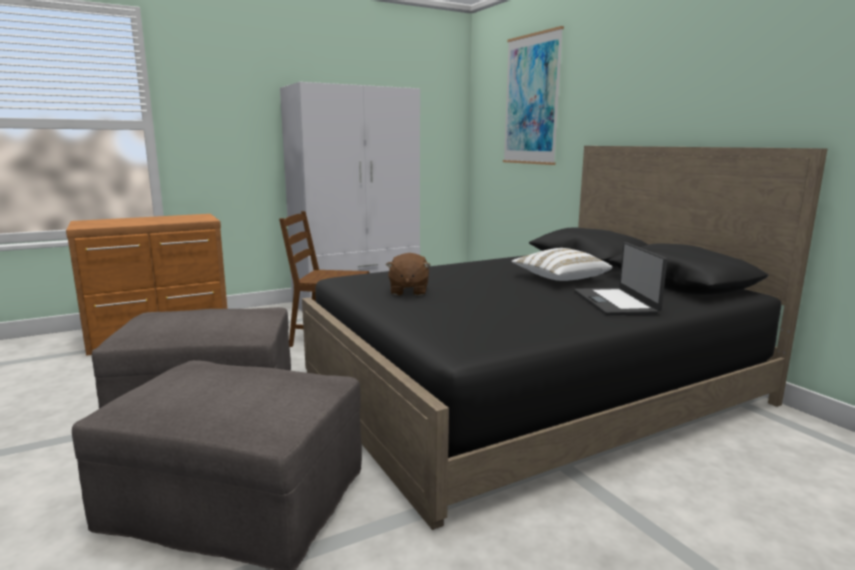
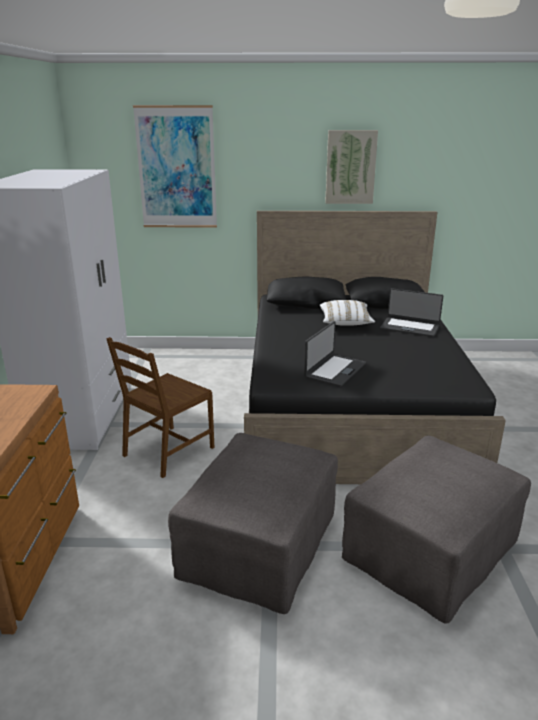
camera: 60 degrees left, 10 degrees up
(408, 291) = (334, 370): brown plush toy -> laptop
(696, 82) = (350, 167): none -> picture

